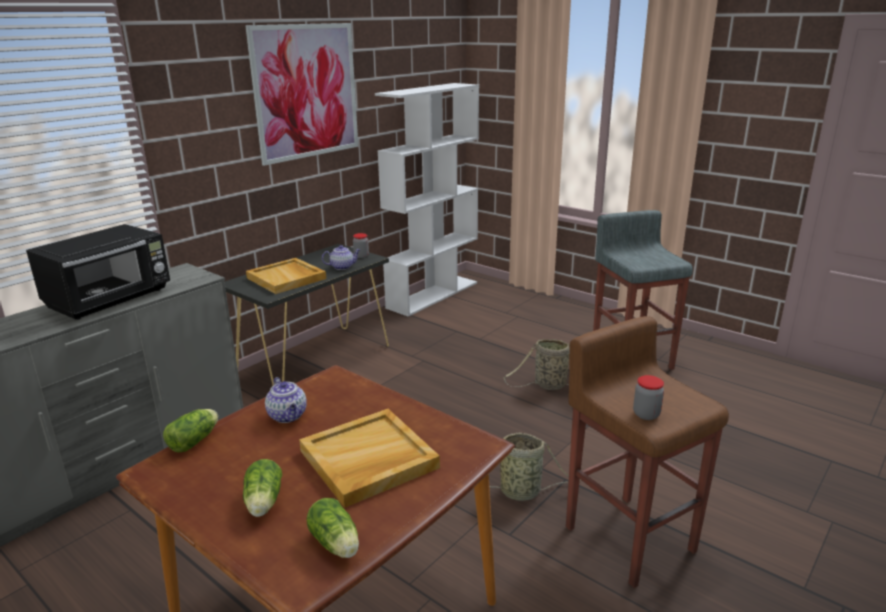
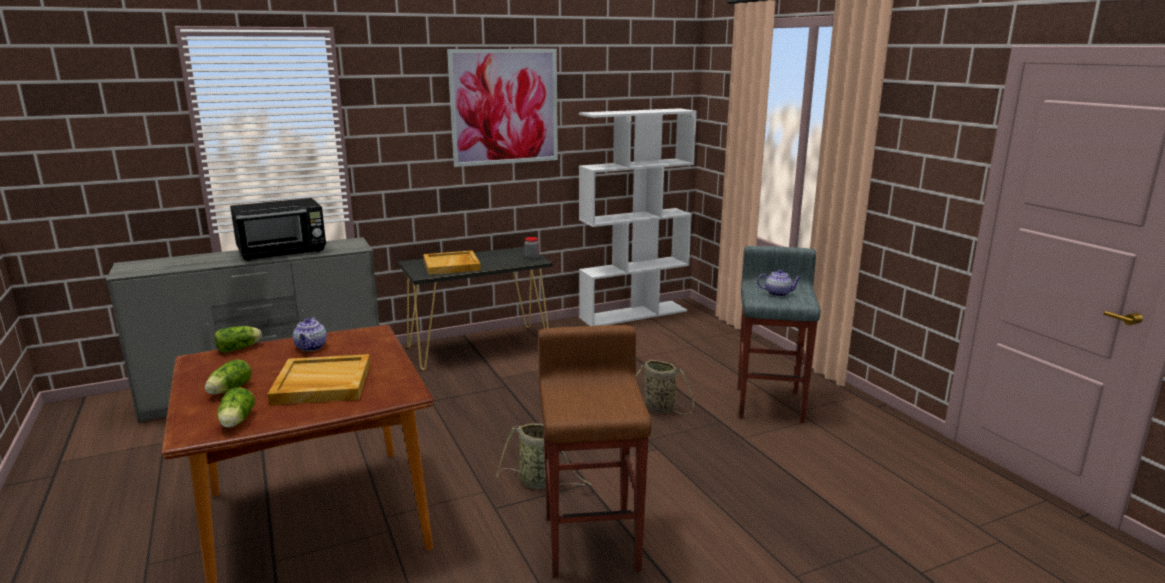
camera: 25 degrees right, 5 degrees down
(342, 267) = (505, 264): teapot -> teapot (778, 293)
(646, 414) = (568, 406): jar -> none

